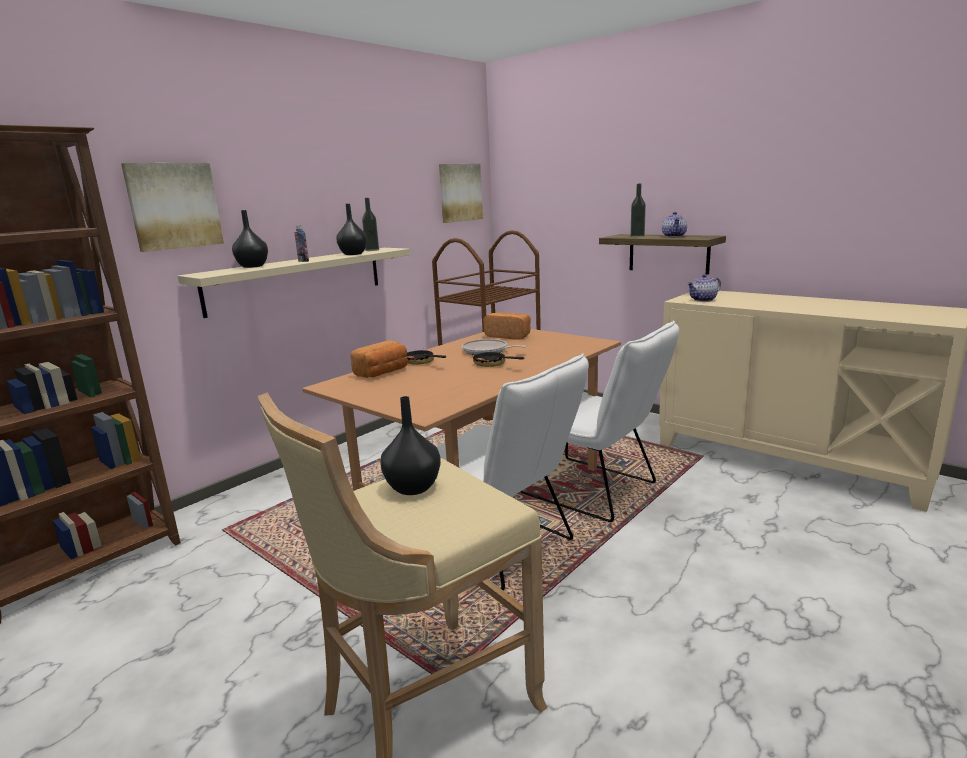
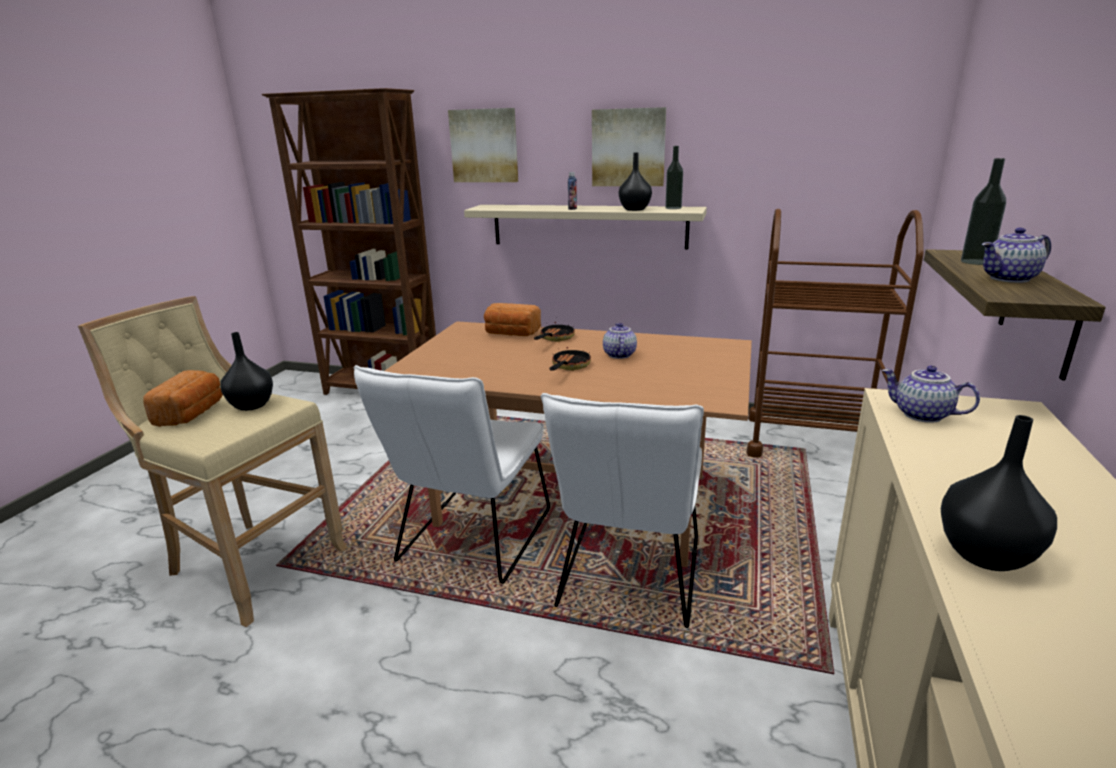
camera: 65 degrees right, 5 degrees up
(253, 266) = (533, 206): black vase -> black vase (987, 556)
(460, 192) = (866, 143): picture -> picture (628, 147)
(487, 351) = (618, 355): frying pan -> teapot
(509, 336) = (698, 351): bread -> bread (192, 413)

